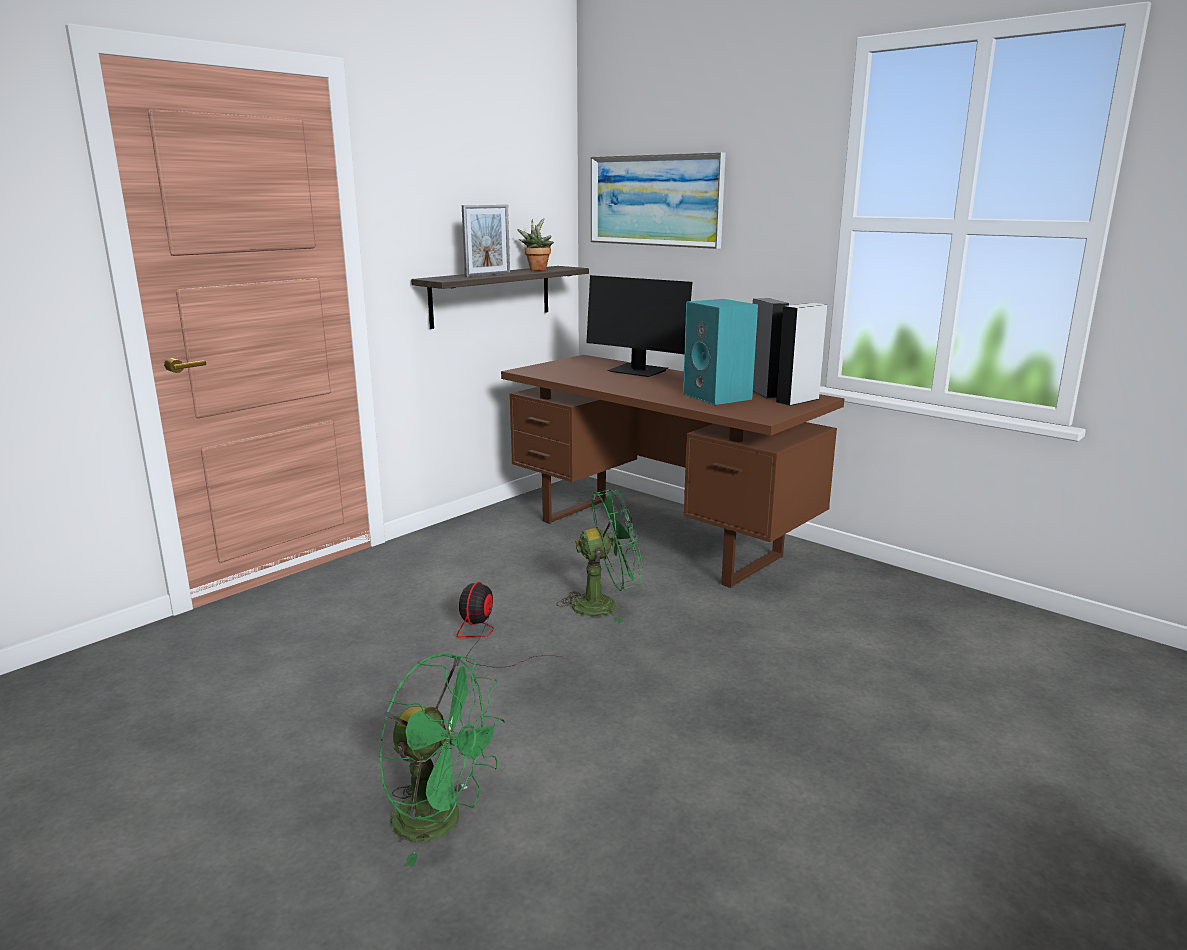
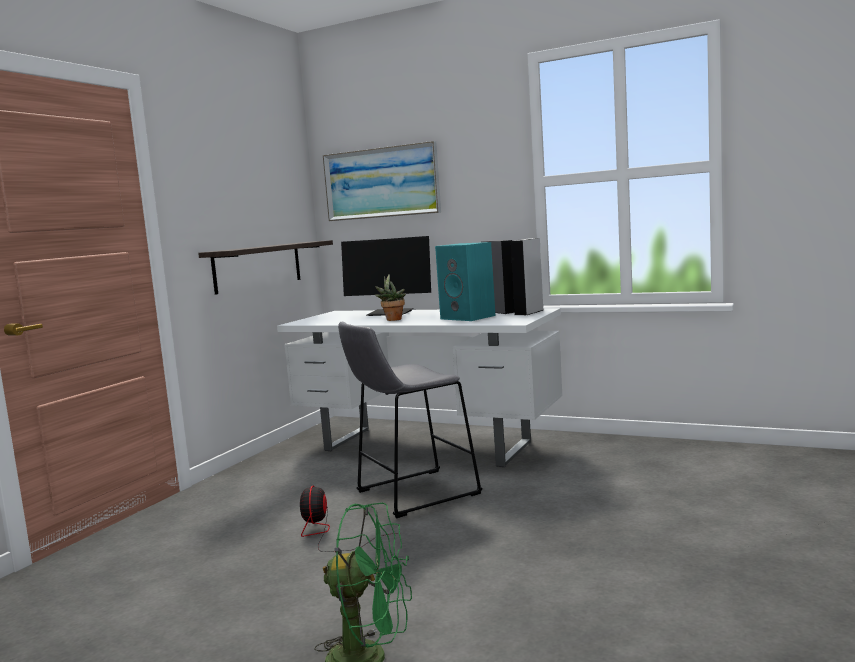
camera: 15 degrees left, 10 degrees down
(488, 275) = (259, 246): picture frame -> none
(537, 269) = (293, 243): potted plant -> potted plant (392, 319)
(604, 604) = (411, 494): green fan -> grey stool
(658, 538) = (427, 446): brown desk -> white desk

